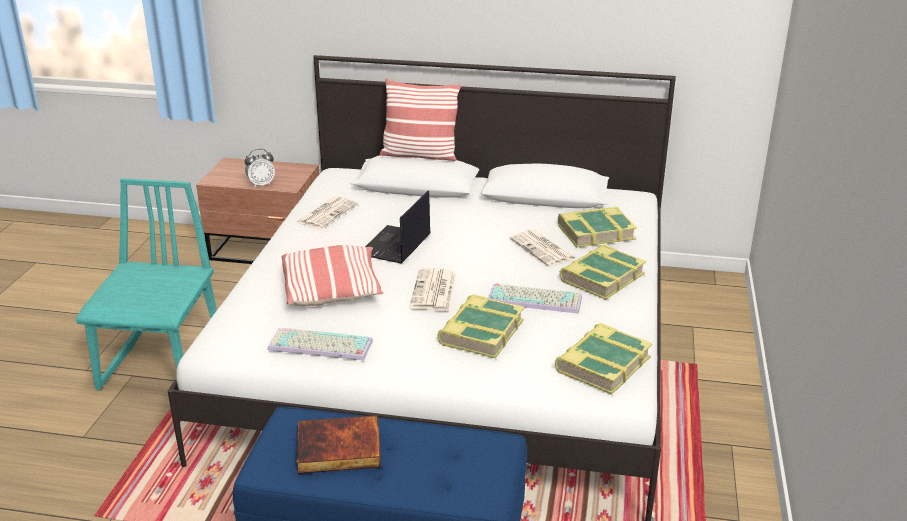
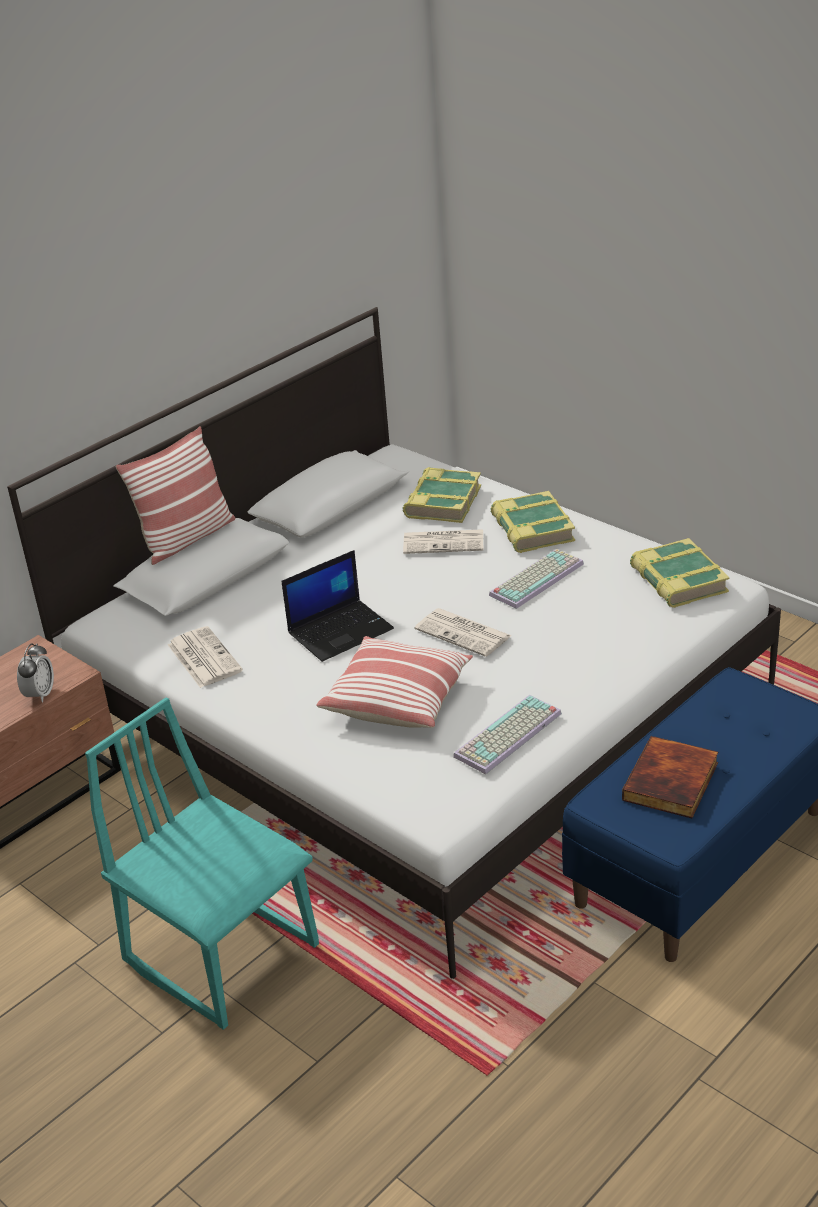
camera: 55 degrees left, 5 degrees up
(395, 246) = (341, 630): laptop -> laptop turned 90 degrees counterclockwise
(480, 332) = (567, 629): book -> none

